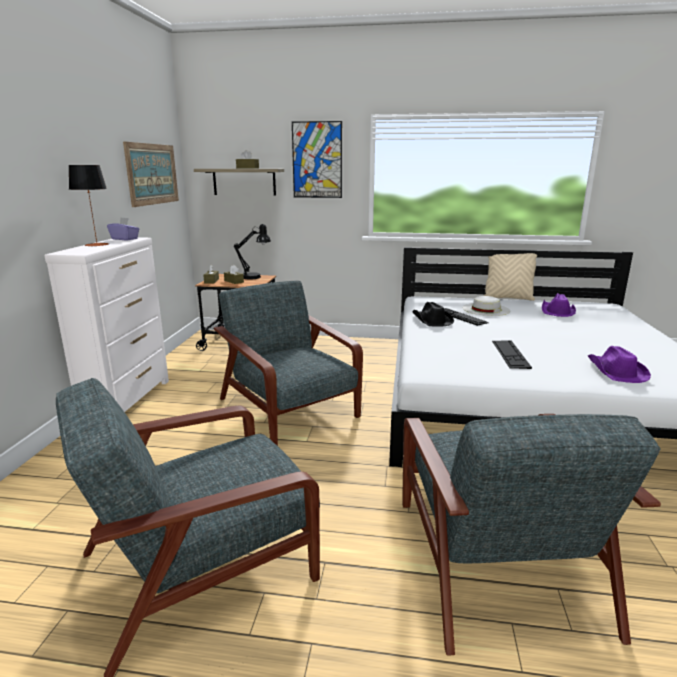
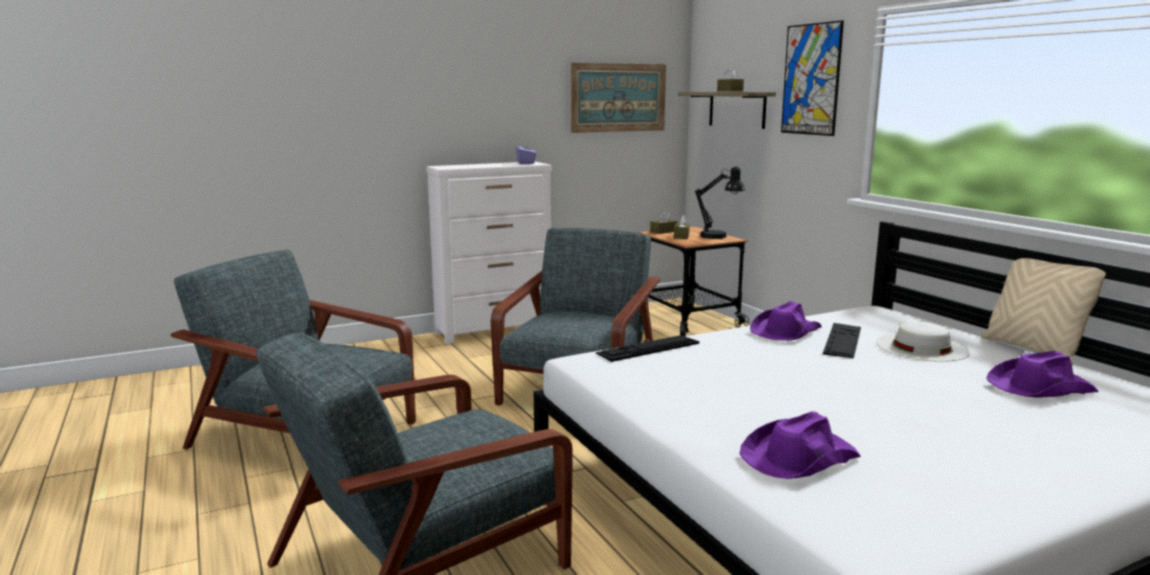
camera: 55 degrees right, 5 degrees down
(97, 244) = (486, 164): table lamp -> none
(431, 320) = (785, 331): black hat -> purple hat
(510, 354) = (738, 387): keyboard -> keyboard (648, 348)

